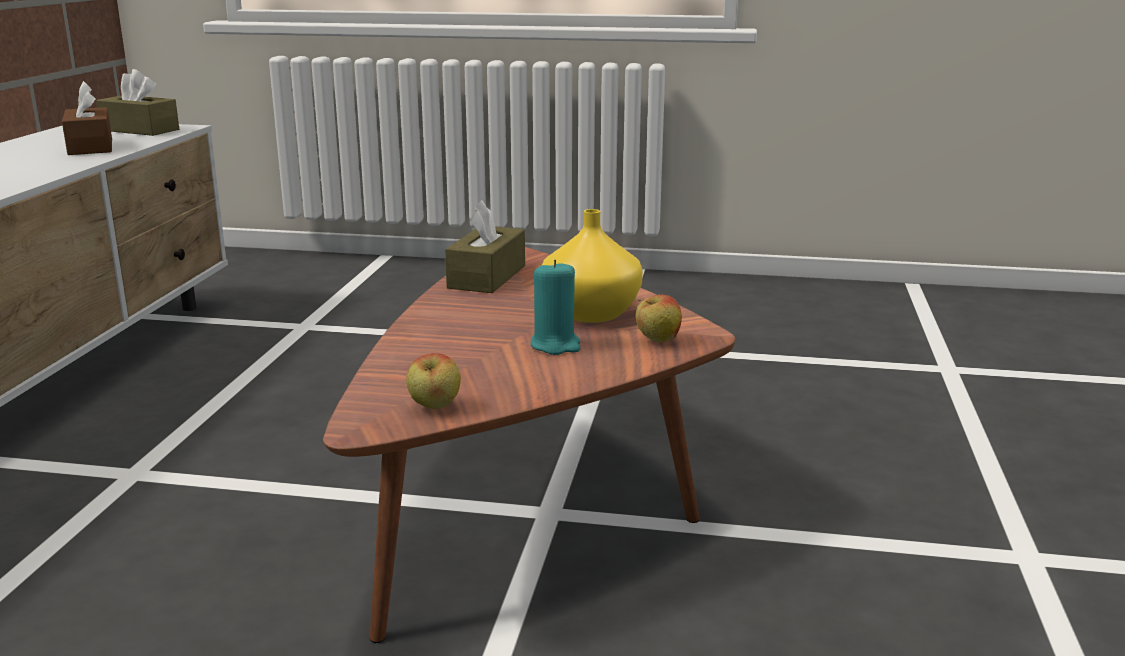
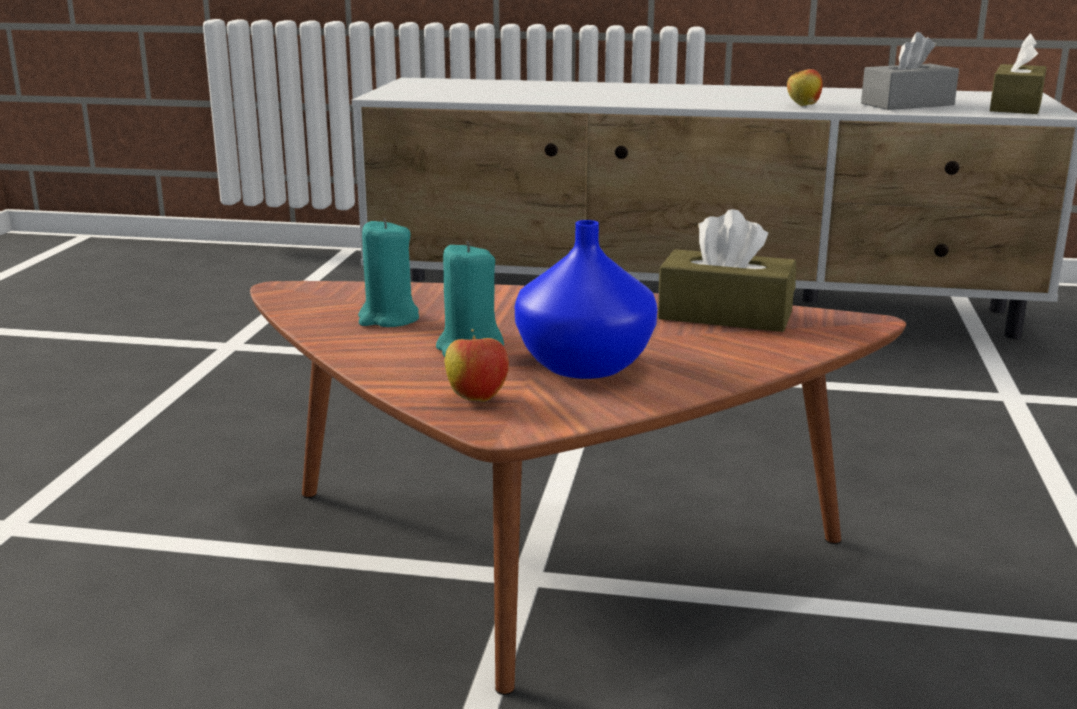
camera: 90 degrees right, 0 degrees up
(90, 147) = (907, 104): brown tissue box -> grey tissue box
(434, 408) = (312, 307): apple -> apple (803, 105)
(477, 375) = (388, 319): none -> turquoise candle
(588, 313) = (586, 364): yellow vase -> blue vase

